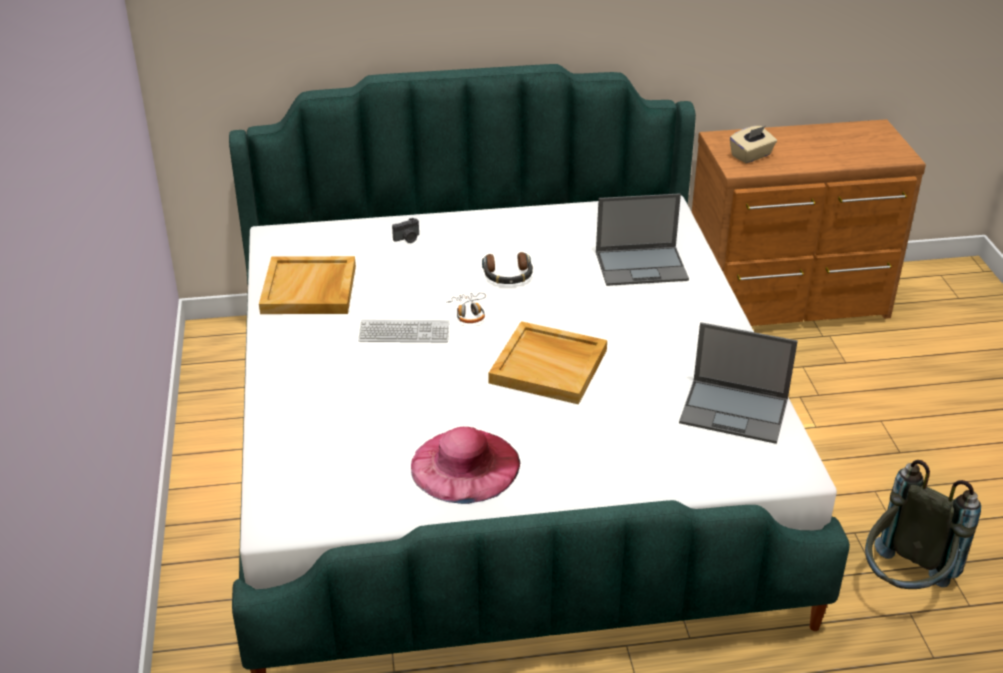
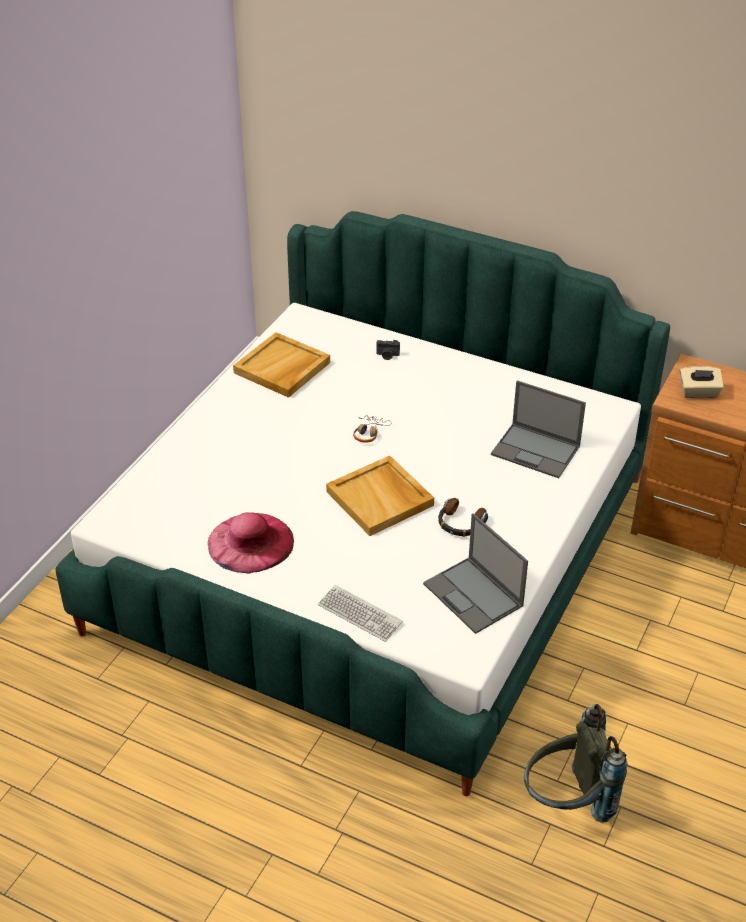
camera: 35 degrees right, 5 degrees up
(404, 333) = (310, 428): keyboard -> keyboard (359, 614)
(508, 275) = (427, 415): headphones -> headphones (460, 524)

